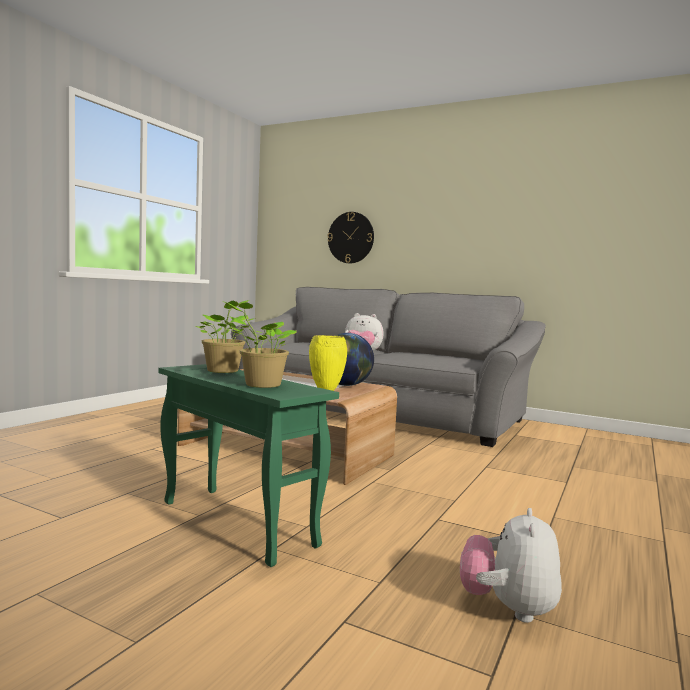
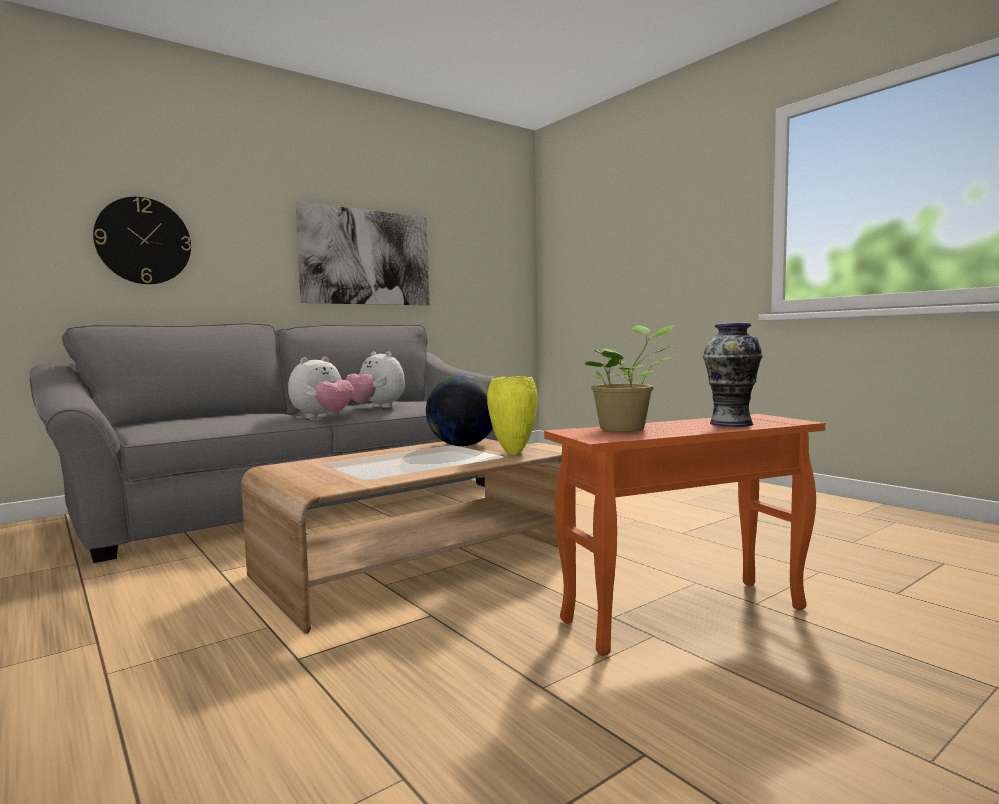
camera: 65 degrees left, 0 degrees up
(236, 523) = (684, 615): green side table -> orange side table
(260, 385) = (731, 423): potted plant -> vase
(496, 238) = (366, 257): none -> picture
(508, 609) = (849, 543): plush toy -> plush toy (376, 407)

